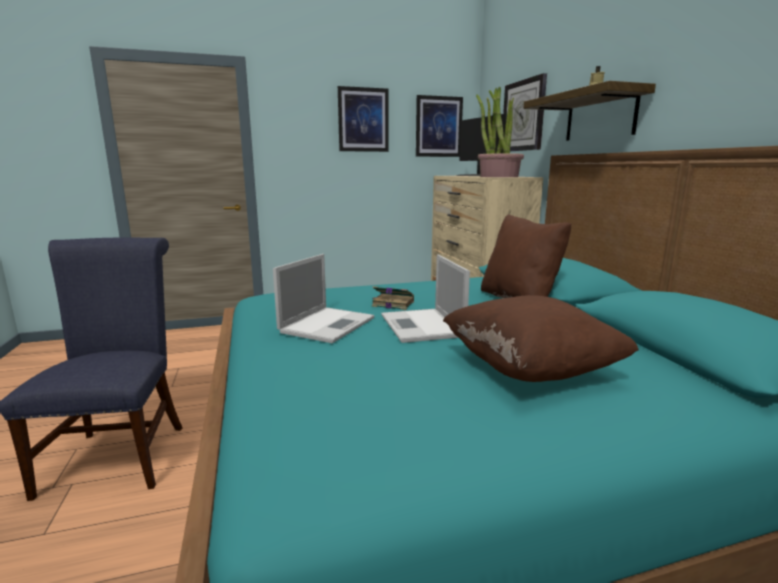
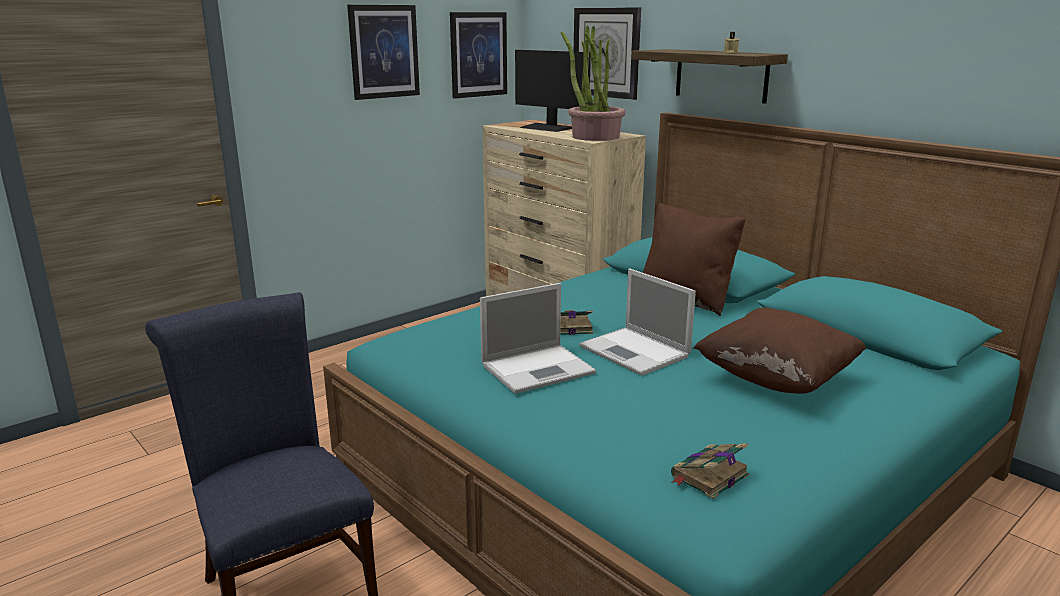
camera: 25 degrees left, 5 degrees up
(328, 324) = (539, 368): laptop -> laptop turned 60 degrees clockwise
(338, 438) = (708, 476): none -> book

